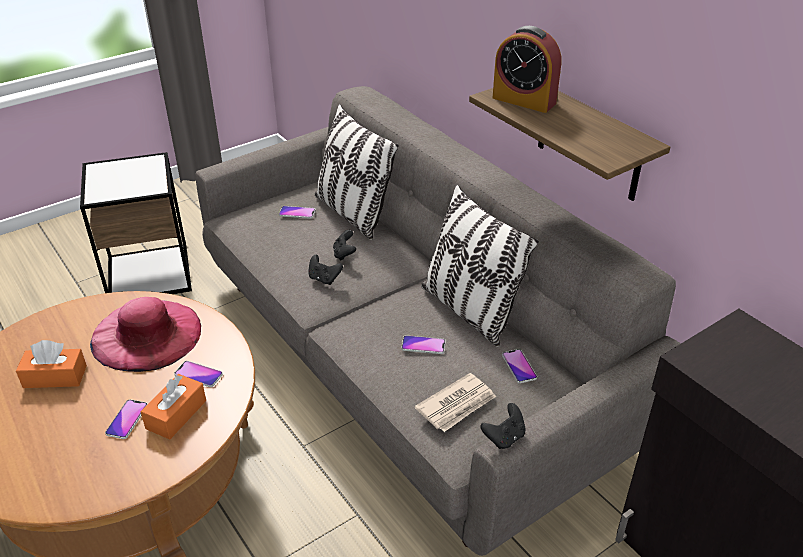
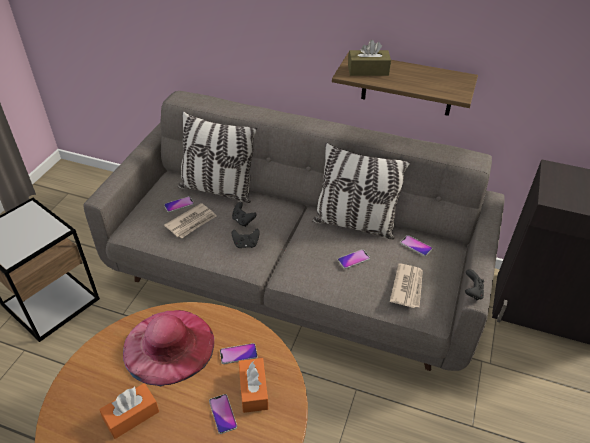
camera: 35 degrees left, 5 degrees up
(291, 234) = (192, 222): none -> newspaper
(524, 100) = (368, 70): alarm clock -> brown tissue box

